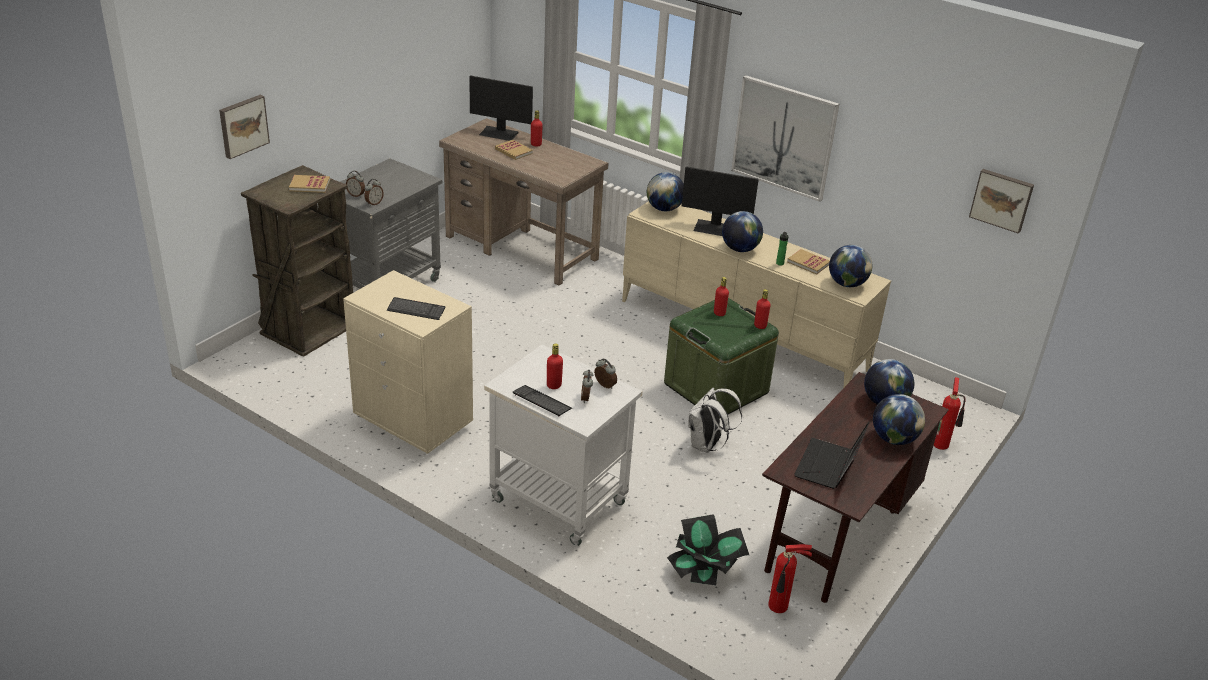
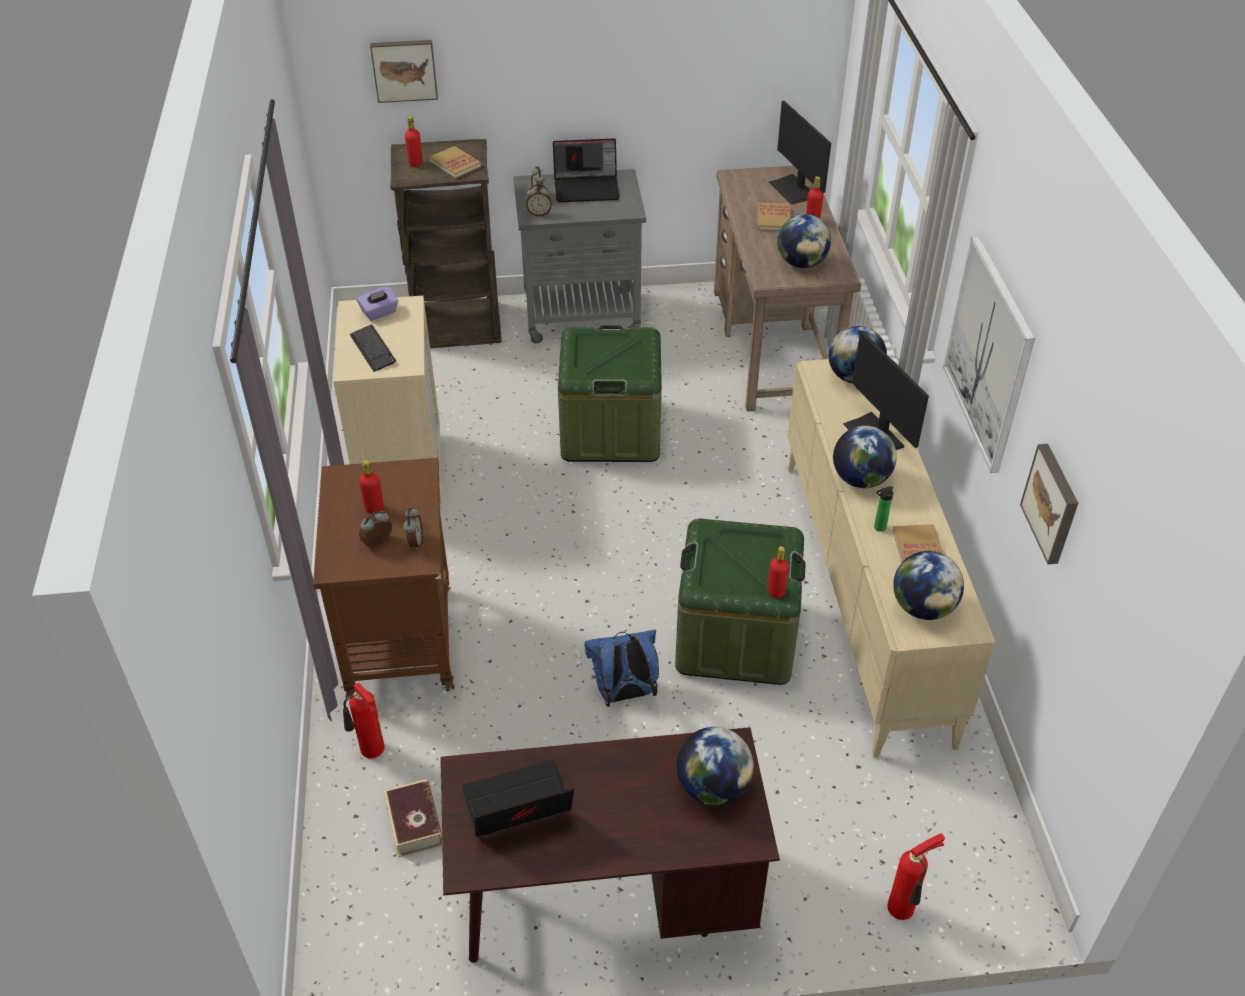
camera: 50 degrees right, 10 degrees up
(379, 178) = (587, 188): none -> laptop
(383, 291) = (379, 312): none -> purple tissue box
(501, 333) = (610, 430): none -> green storage box
(542, 401) = (337, 518): keyboard -> none
(557, 501) = (401, 642): white cart -> brown cart
(704, 571) = (414, 823): potted plant -> book
(707, 445) = (624, 694): white backpack -> blue backpack
(719, 313) = (757, 546): red bottle -> red bottle (415, 163)
(779, 607) = (421, 924): fire extinguisher -> fire extinguisher (371, 751)
(893, 439) = (644, 838): globe -> globe (801, 263)
(1001, 200) = (1132, 621): picture -> picture (1053, 503)

